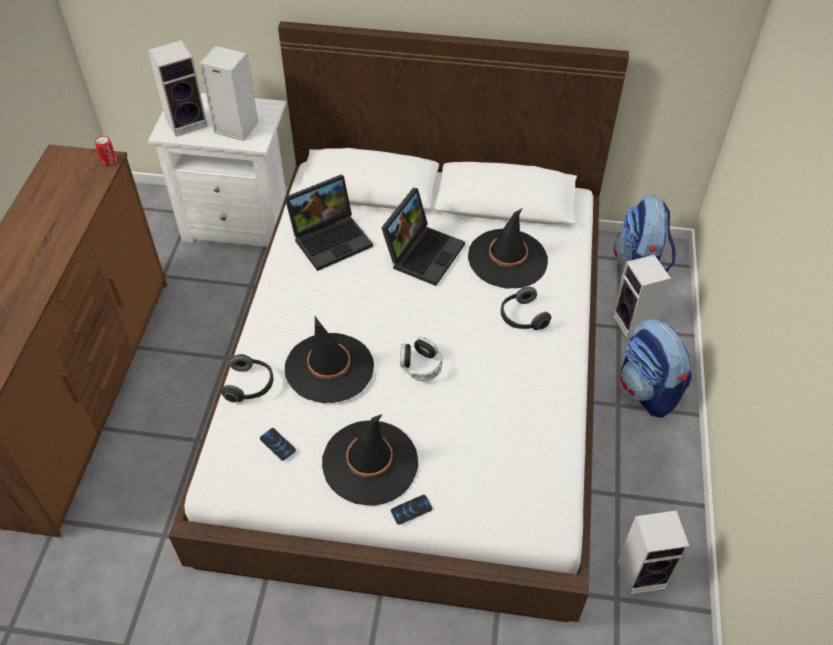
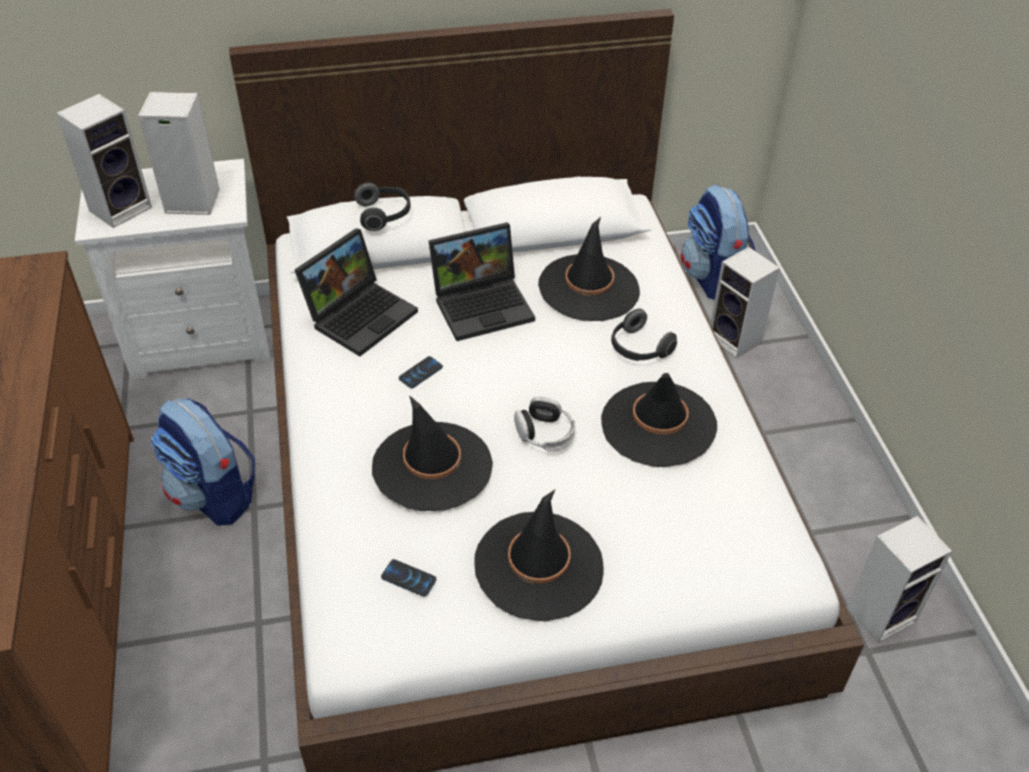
camera: 20 degrees left, 5 degrees down
(109, 161) = (46, 266): can -> none
(250, 385) = (336, 516): headphones -> headphones (384, 215)
(411, 510) = (618, 607): phone -> phone (420, 373)
(423, 252) = (484, 304): laptop -> laptop turned 60 degrees clockwise
(507, 381) = (658, 424): none -> black hat
(648, 391) = (787, 409): backpack -> backpack (214, 495)

